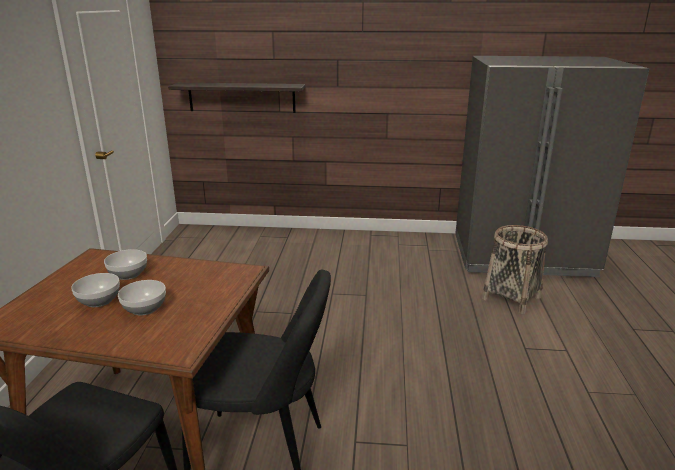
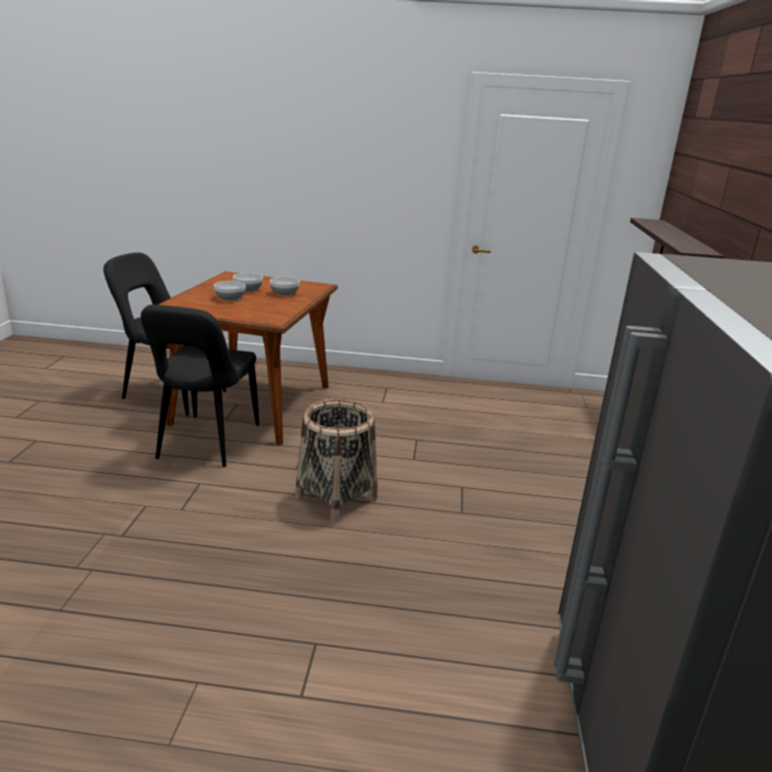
camera: 90 degrees right, 0 degrees up
(511, 298) = (473, 673): basket -> basket (336, 498)

